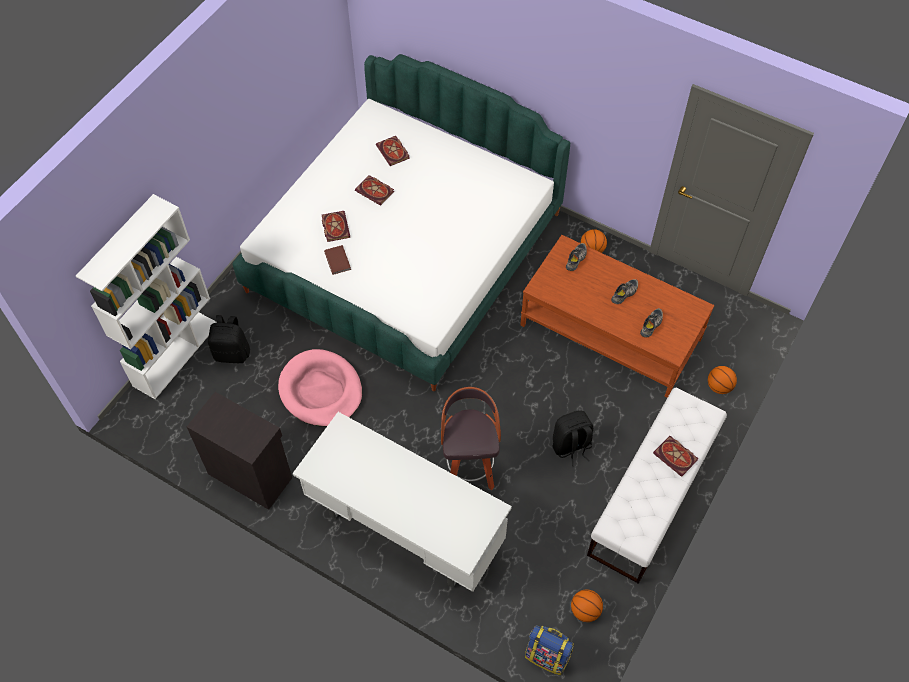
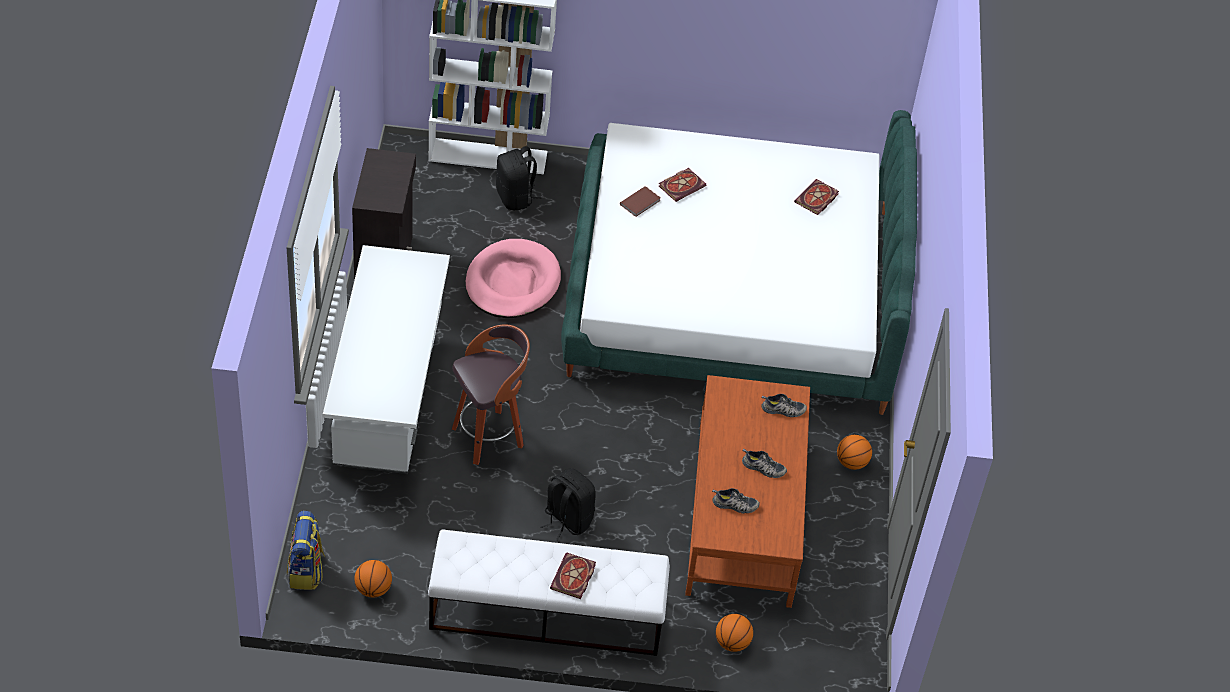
camera: 60 degrees right, 10 degrees down
(375, 191) = (751, 202): book -> none

